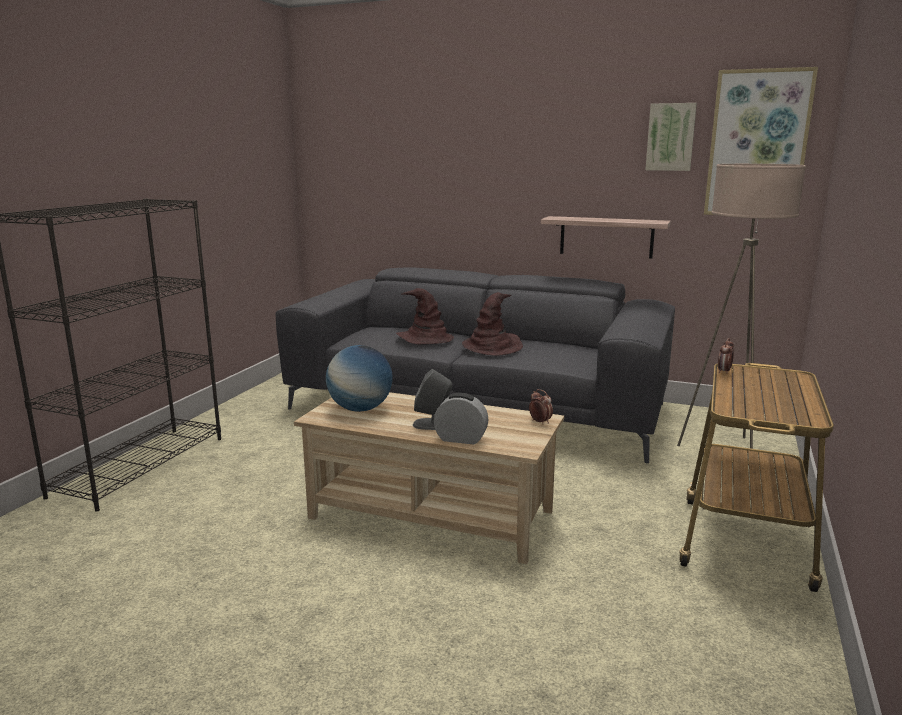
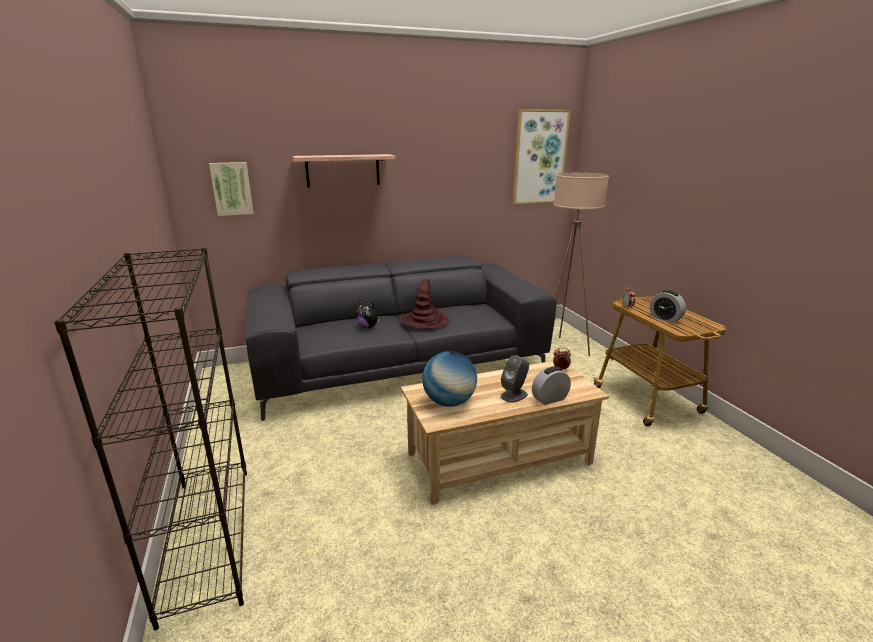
camera: 40 degrees left, 5 degrees up
(425, 338) = (368, 327): brown hat -> plush toy
(606, 237) = (454, 225): shelf -> shelf (343, 170)
(670, 137) = (491, 153): picture -> picture (232, 188)
(751, 395) = (665, 318): none -> alarm clock

